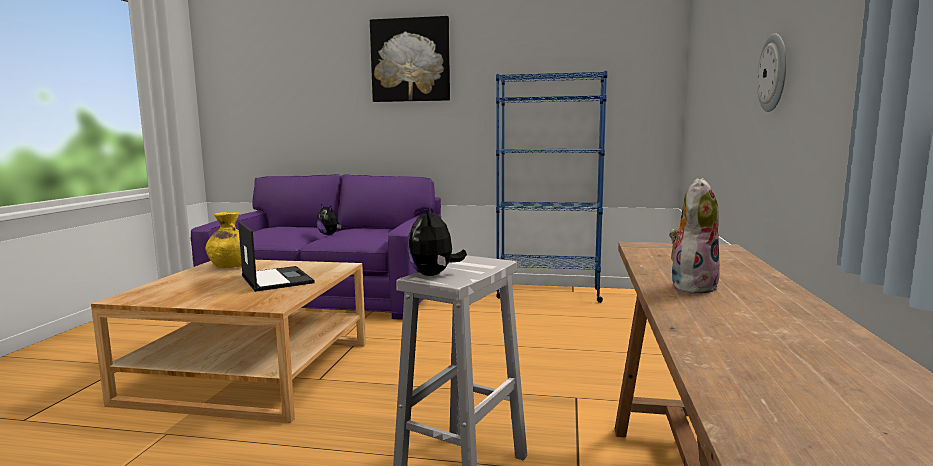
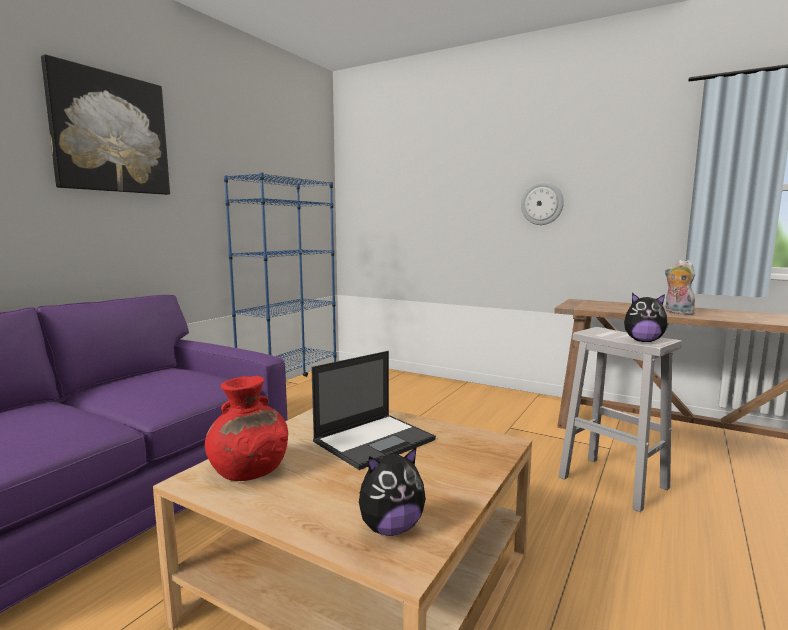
camera: 70 degrees left, 0 degrees up
(230, 266) = (249, 471): yellow vase -> red vase
(276, 279) = (375, 440): laptop -> laptop turned 150 degrees clockwise
(329, 234) = (124, 400): plush toy -> plush toy (390, 528)

